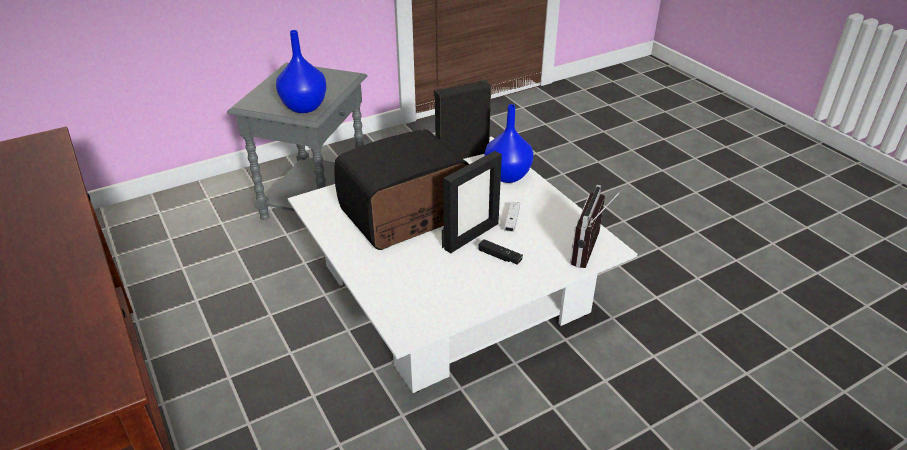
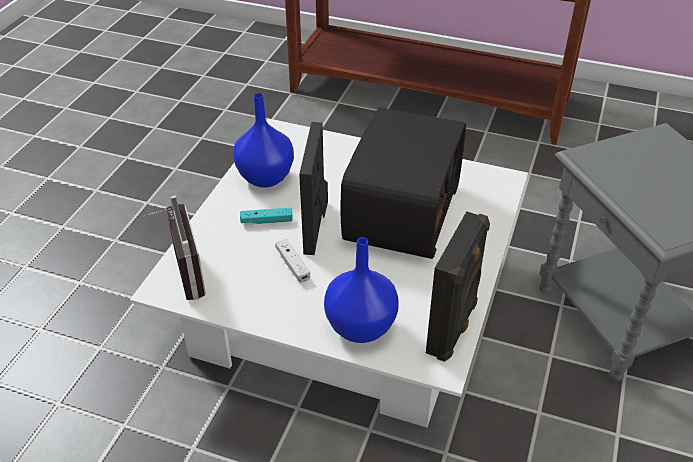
camera: 140 degrees right, 5 degrees up
(305, 106) = (608, 161): blue vase -> blue vase (265, 178)
(500, 256) = (266, 221): black game controller -> turquoise game controller

